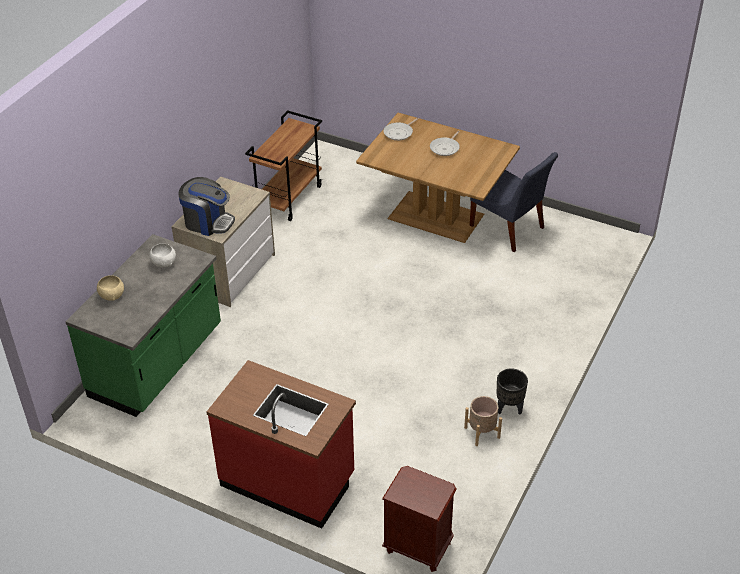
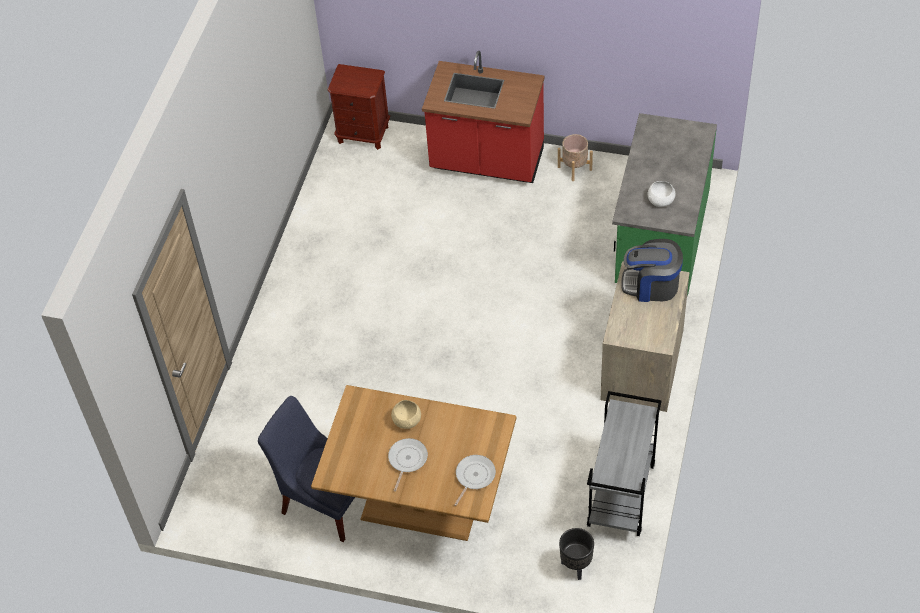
camera: 170 degrees right, 10 degrees up
(112, 295) = (690, 156): beige bowl -> beige bowl (407, 421)
(288, 197) = (621, 496): brown cart -> grey cart
(482, 432) = (324, 237): beige planter -> beige planter (575, 168)
(509, 408) = (301, 265): black planter -> black planter (575, 566)

